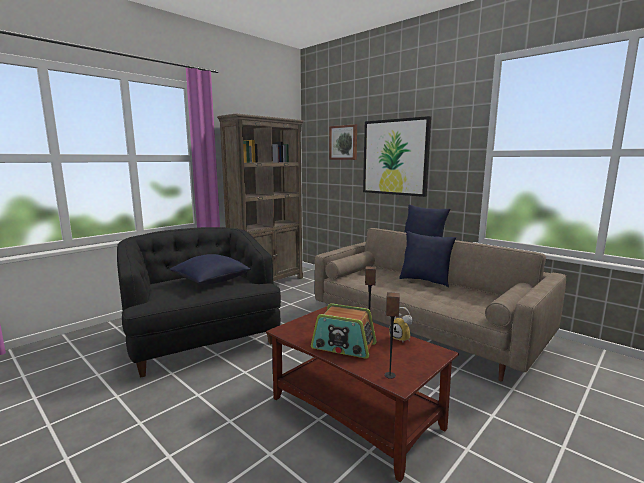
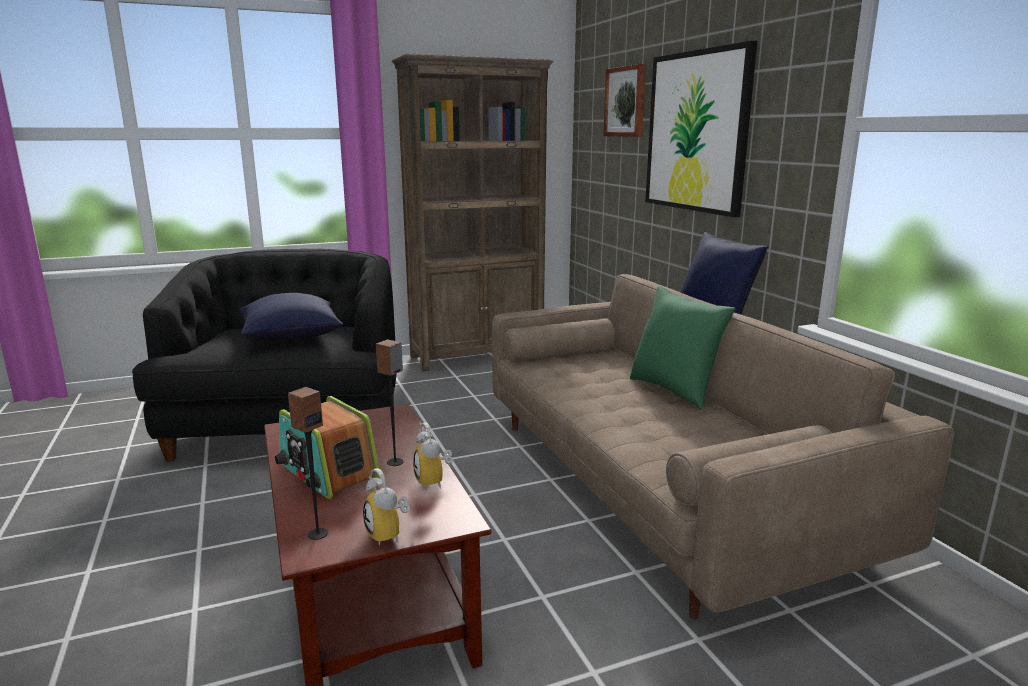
camera: 25 degrees right, 5 degrees up
(422, 366) = (390, 534): none -> alarm clock
(425, 281) = (674, 390): blue pillow -> green pillow

